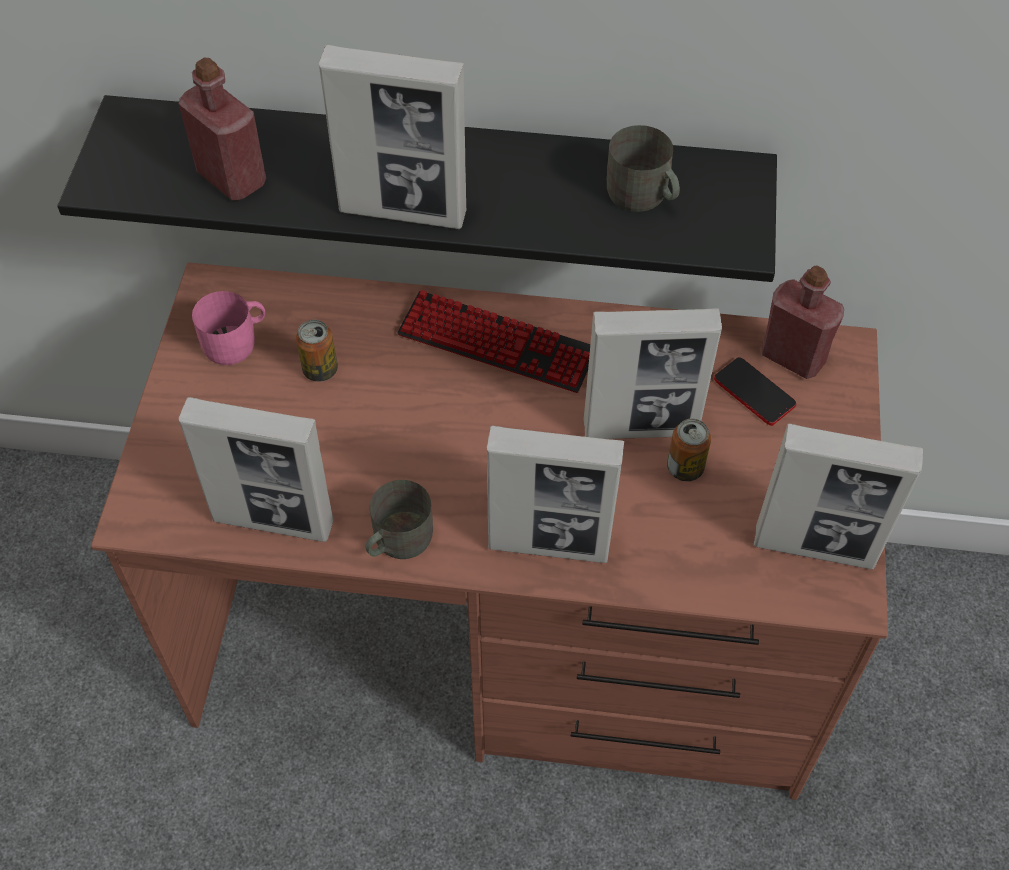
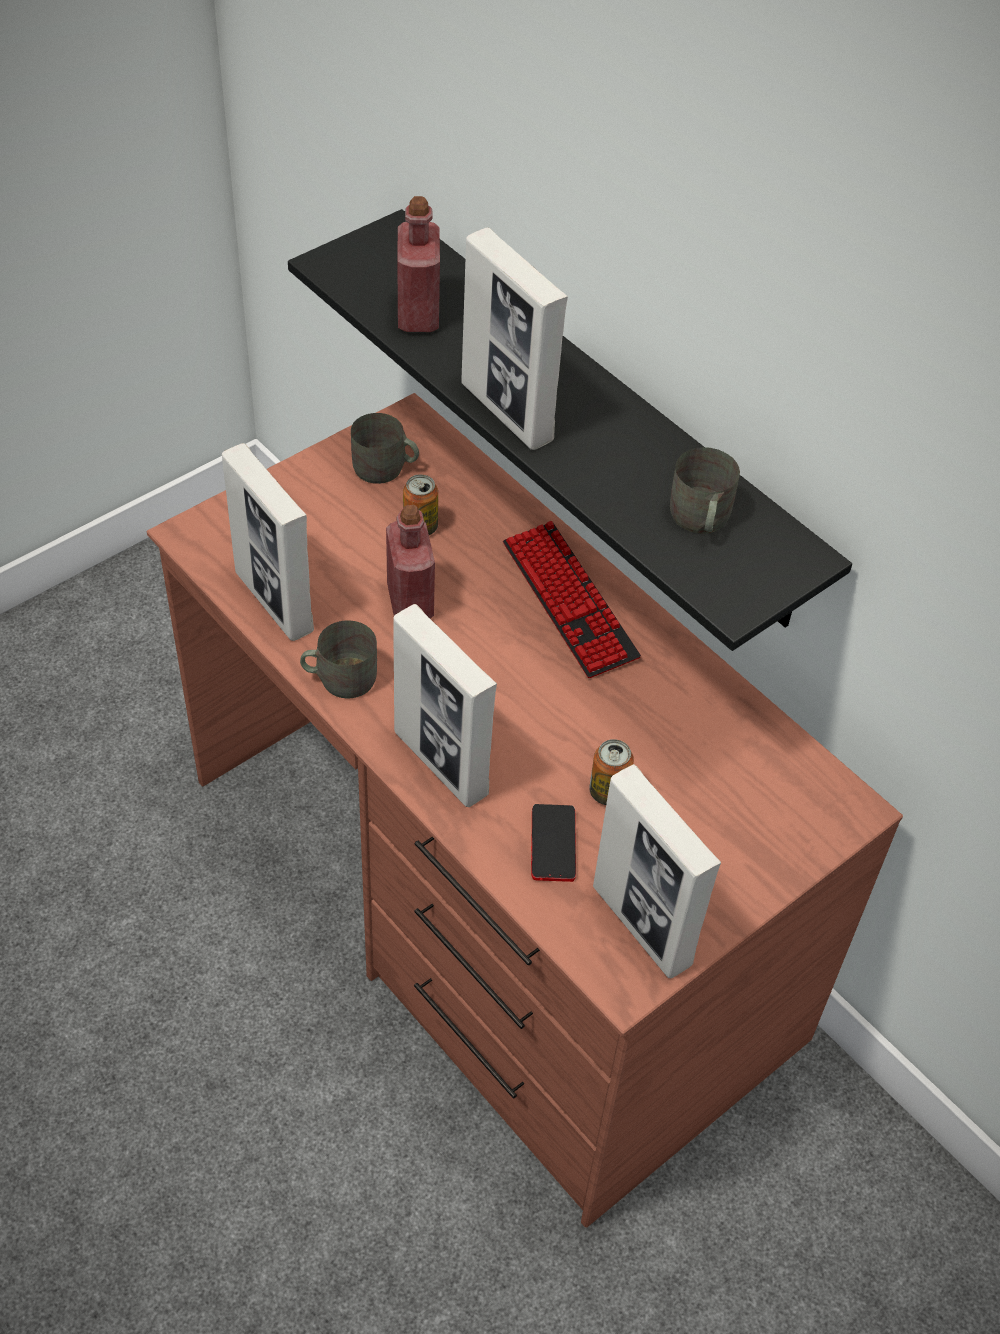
camera: 40 degrees right, 5 degrees down
(236, 342) = (385, 468): pink mug -> grey mug
(641, 428) = (608, 739): picture frame -> none
(754, 392) = (732, 782): phone -> phone (553, 844)
(793, 357) = (799, 782): red bottle -> red bottle (410, 602)

